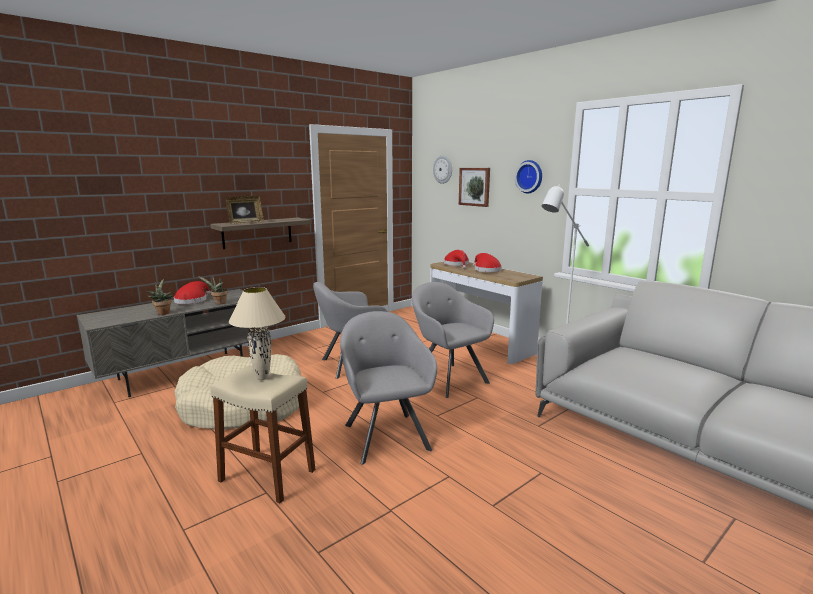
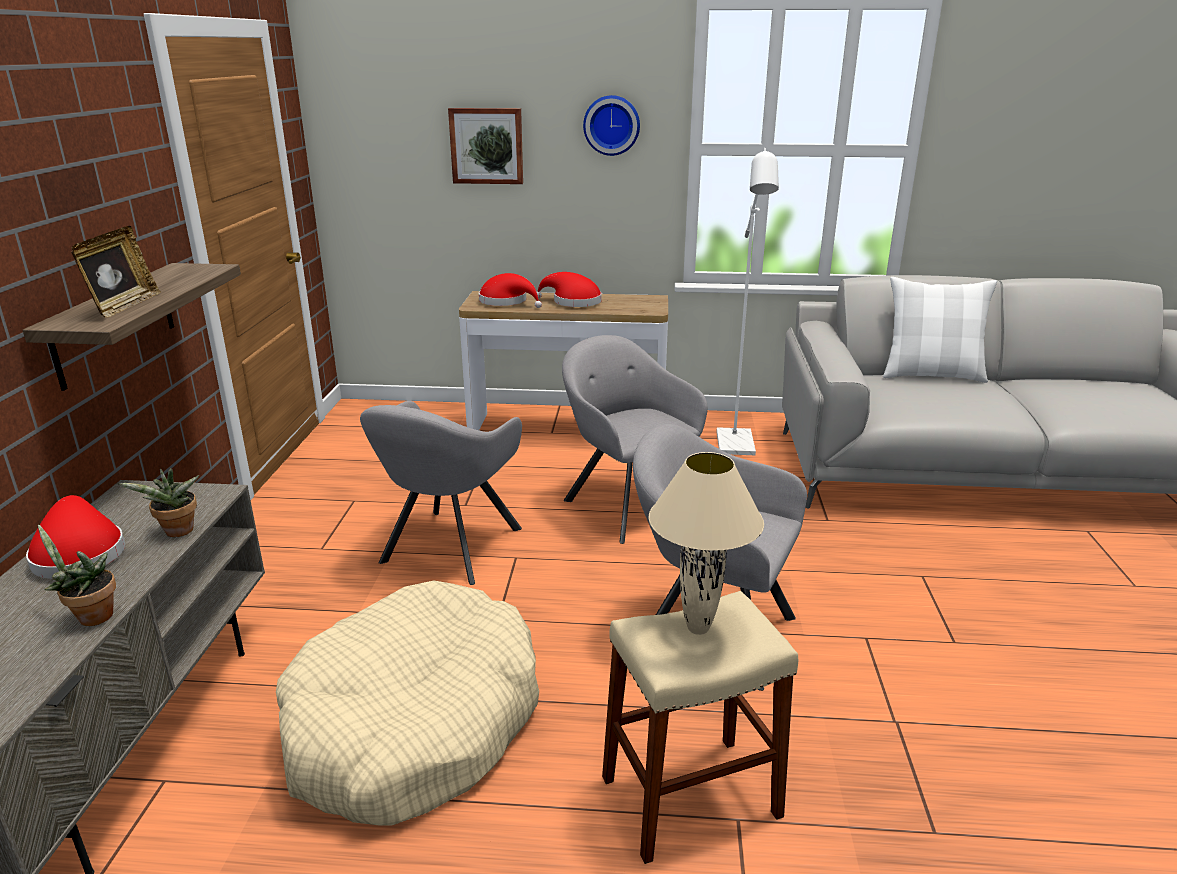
camera: 45 degrees left, 10 degrees up
(443, 169) = (398, 111): wall clock -> none
(447, 378) = (626, 504): grey armchair -> grey armchair turned 45 degrees clockwise
(679, 360) = (931, 375): none -> white pillow

